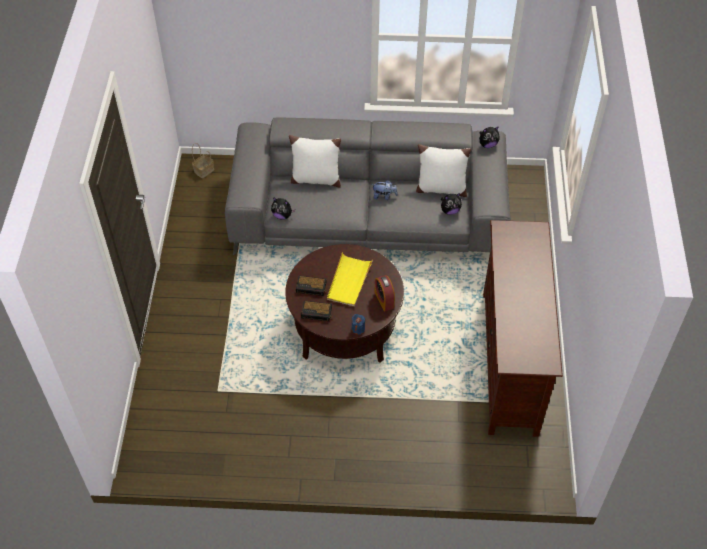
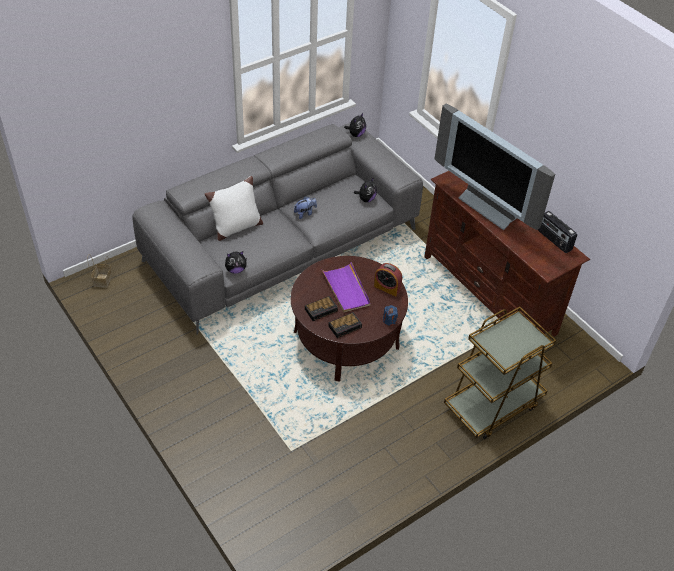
camera: 40 degrees left, 5 degrees down
(349, 281) = (346, 289): yellow tray -> purple tray
(414, 459) = (493, 404): none -> brown cart
(440, 188) = (343, 186): white pillow -> none
(518, 276) = (491, 207): none -> television
(545, 339) = (554, 240): none -> radio

